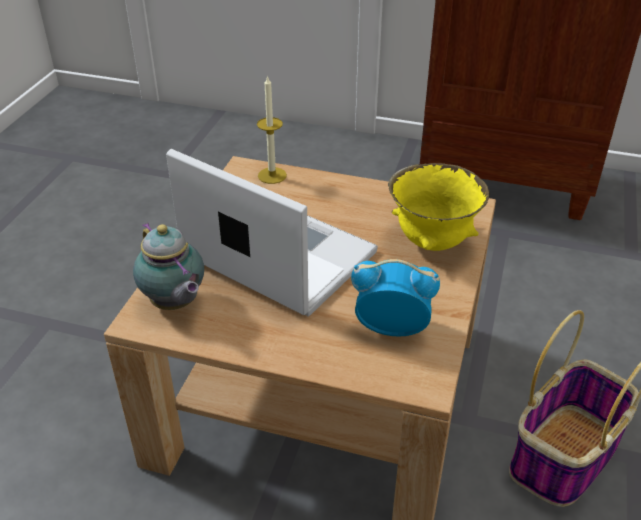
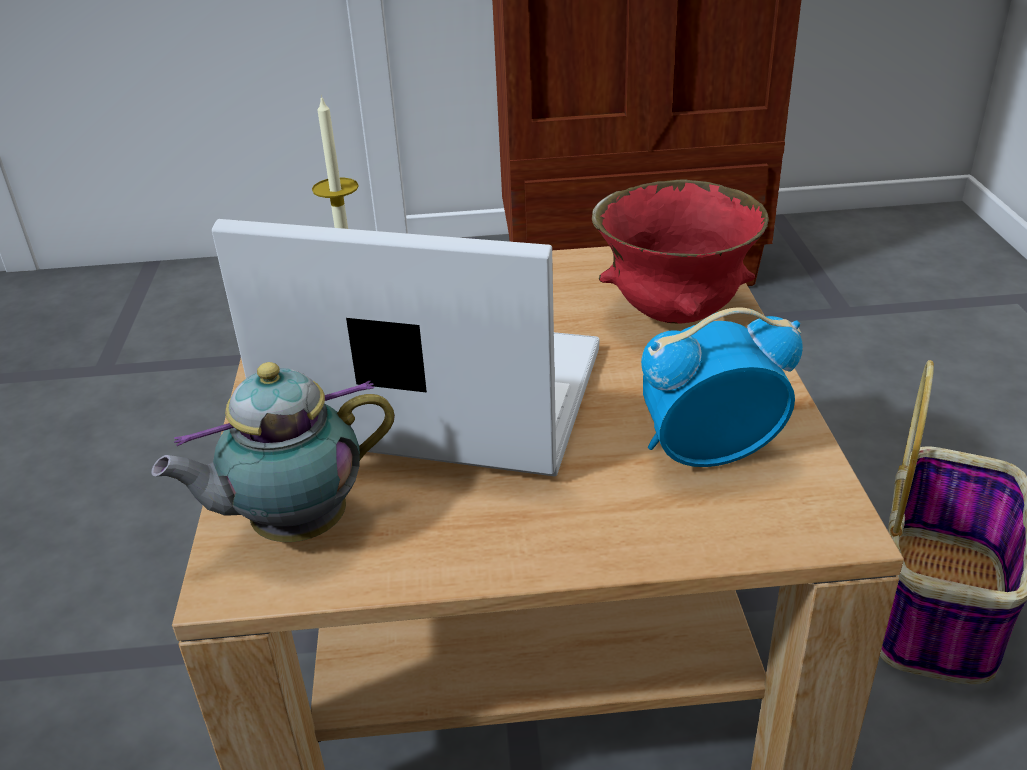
camera: 20 degrees left, 5 degrees down
(175, 304) = (294, 527): teapot -> teapot turned 120 degrees clockwise
(432, 242) = (674, 314): yellow bowl -> red bowl

